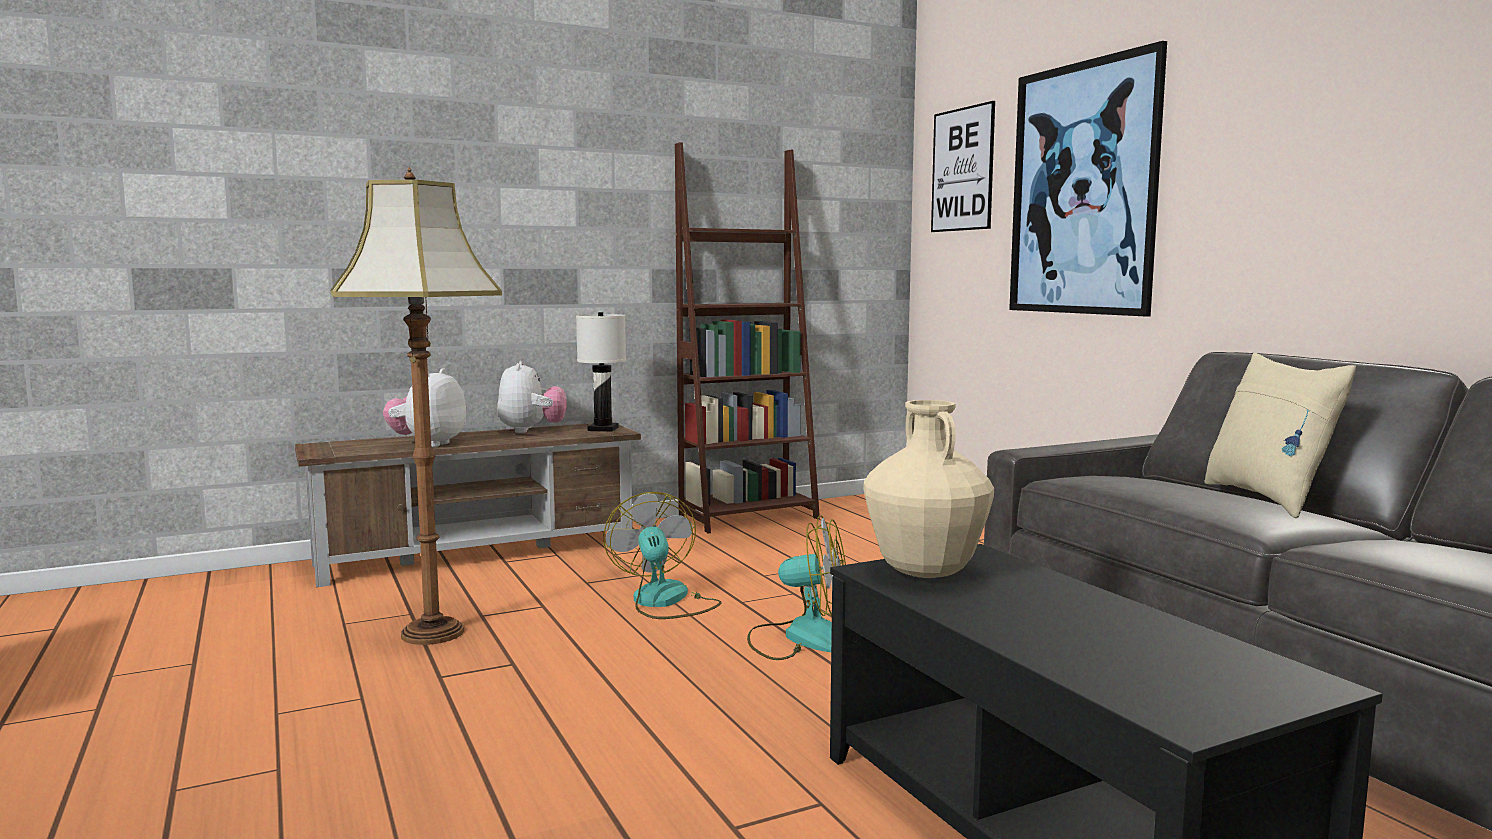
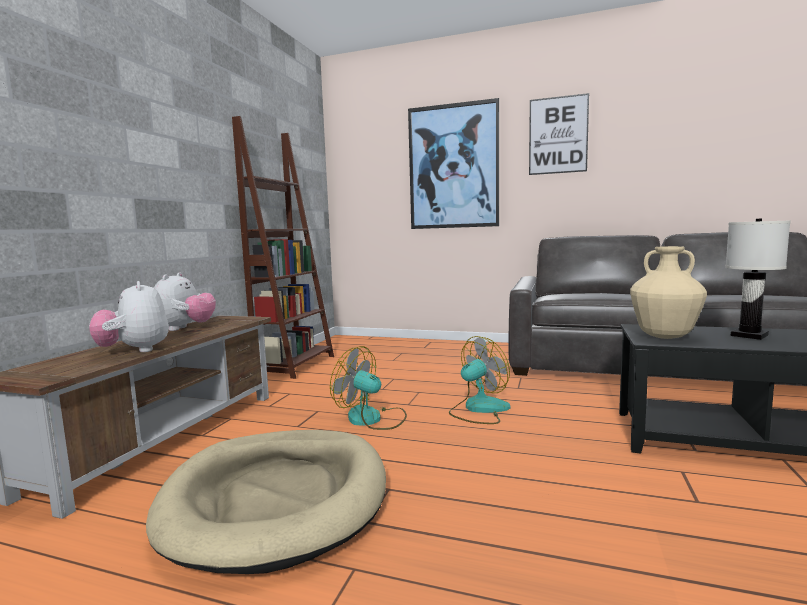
camera: 45 degrees left, 0 degrees up
(433, 632) = (277, 498): floor lamp -> beige dog bed
(531, 431) = (185, 328): plush toy -> plush toy turned 60 degrees clockwise
(603, 429) = (235, 319): white table lamp -> white table lamp (749, 335)
(962, 169) = (367, 156): picture -> picture (558, 135)
(1267, 500) = (619, 292): beige pillow -> none

